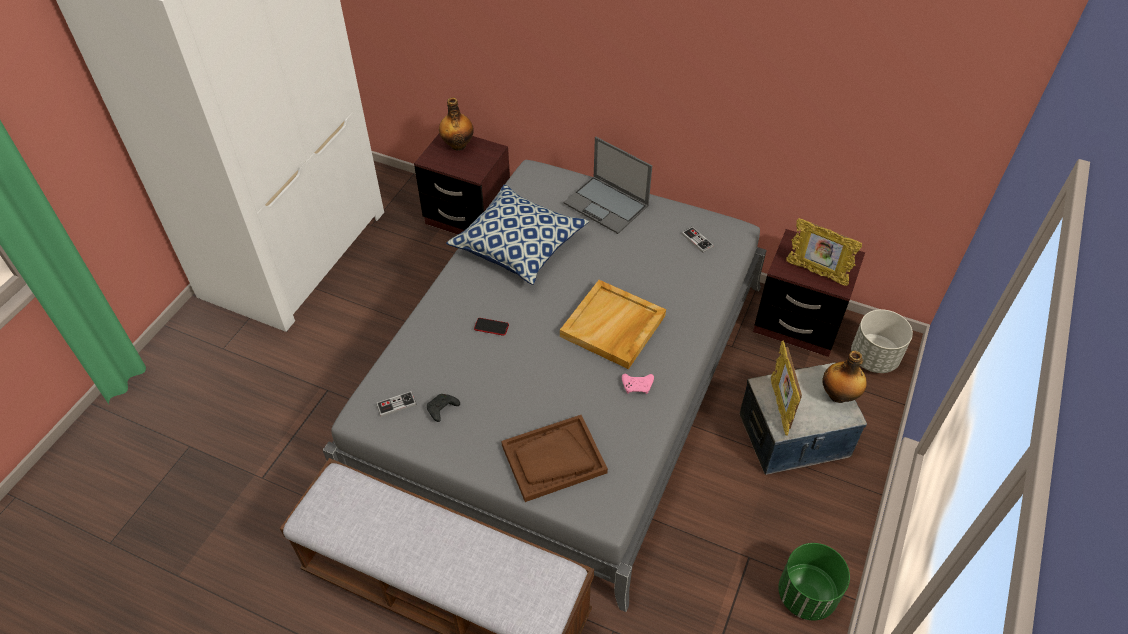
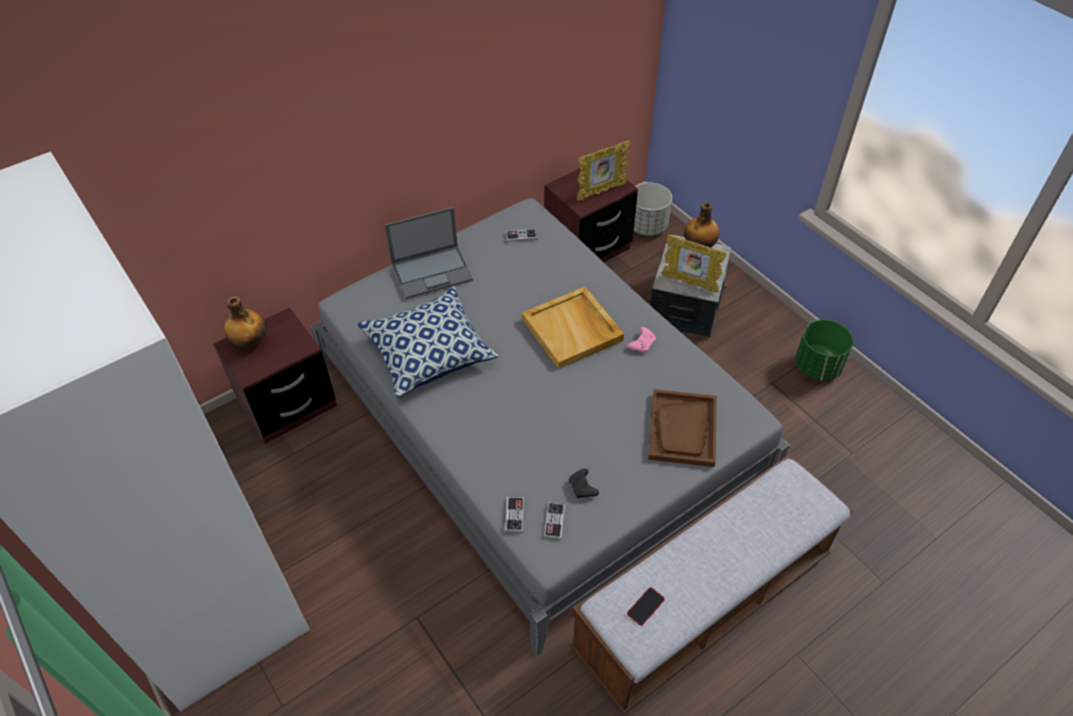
camera: 60 degrees left, 0 degrees up
(388, 375) = (514, 515): none -> game controller
(491, 327) = (514, 411): phone -> phone (645, 606)

